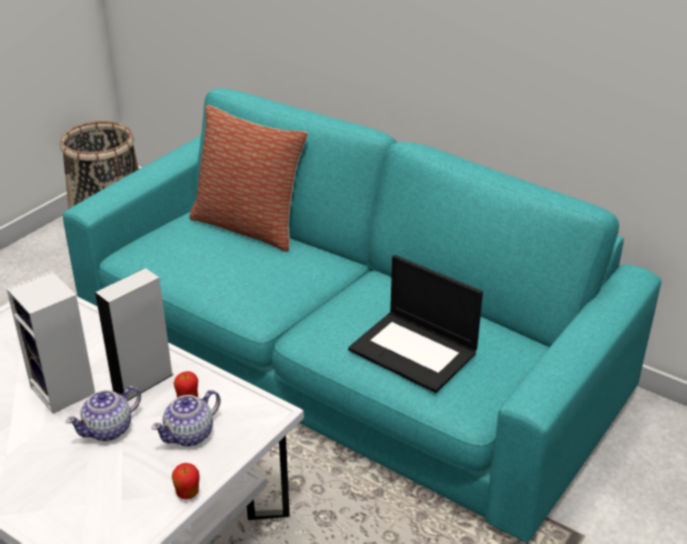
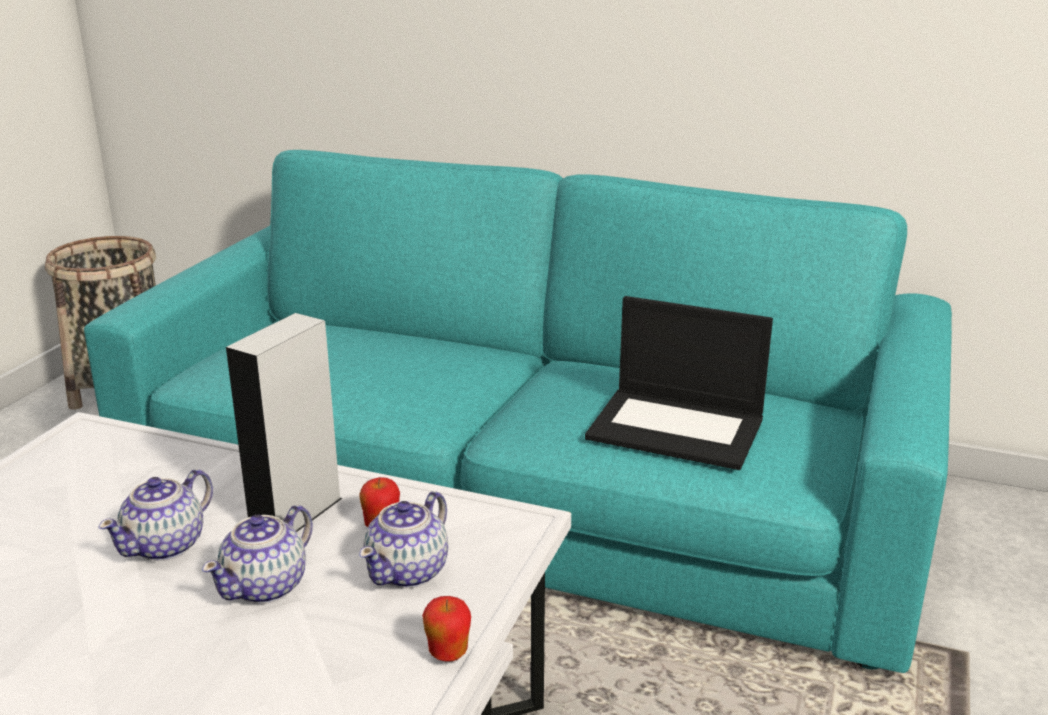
camera: 15 degrees left, 10 degrees down
(65, 391) = (166, 545): speaker -> teapot
(249, 226) = (360, 329): pillow -> none

